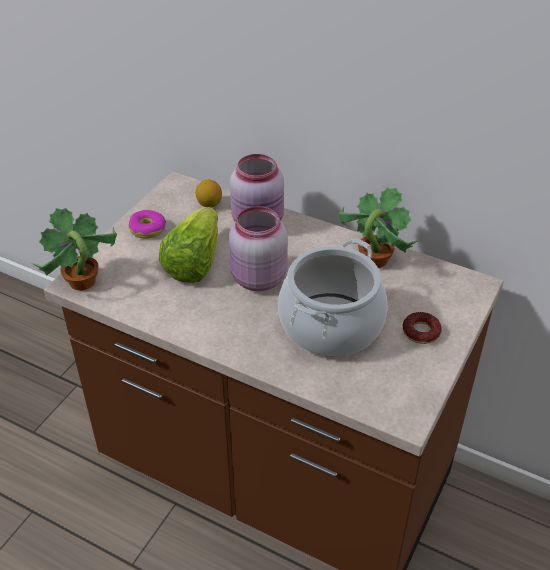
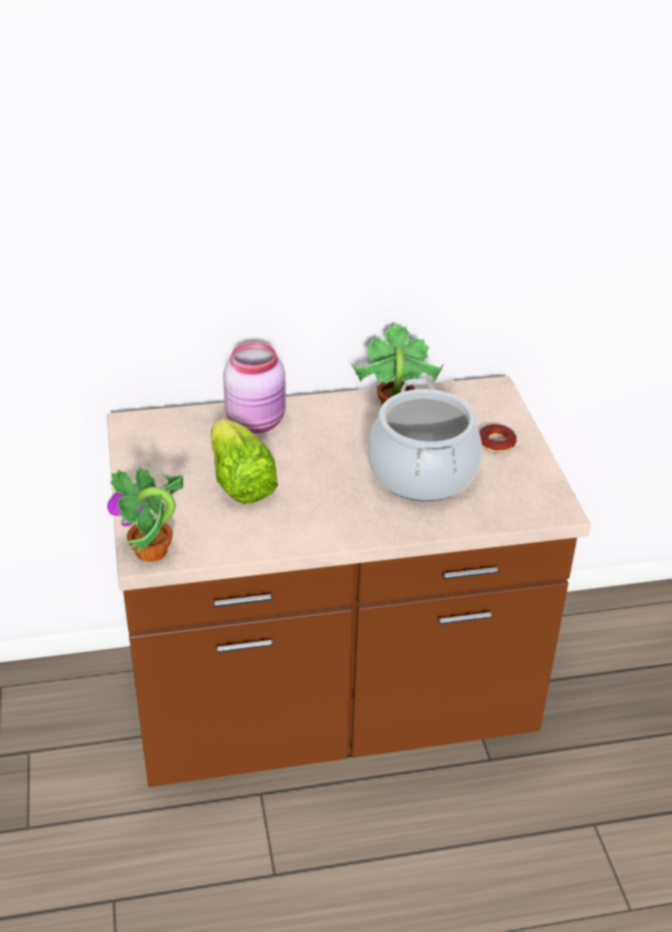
camera: 40 degrees left, 5 degrees down
(148, 229) = (155, 475): donut -> none
(209, 204) = (187, 426): lemon -> none
(257, 278) = (315, 468): pink jar -> none

